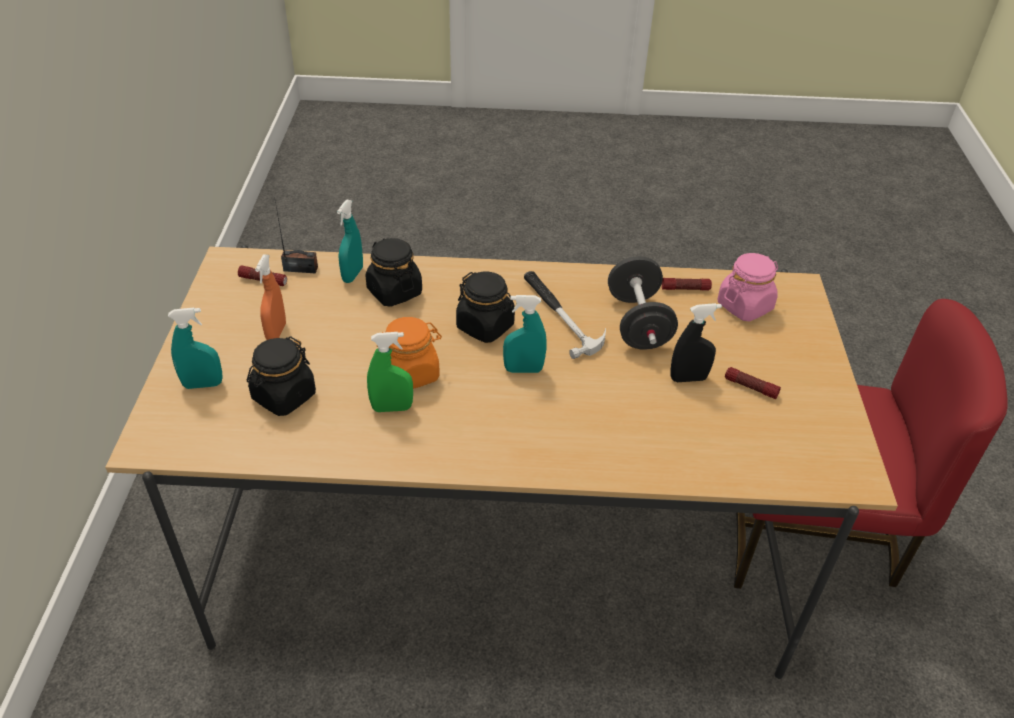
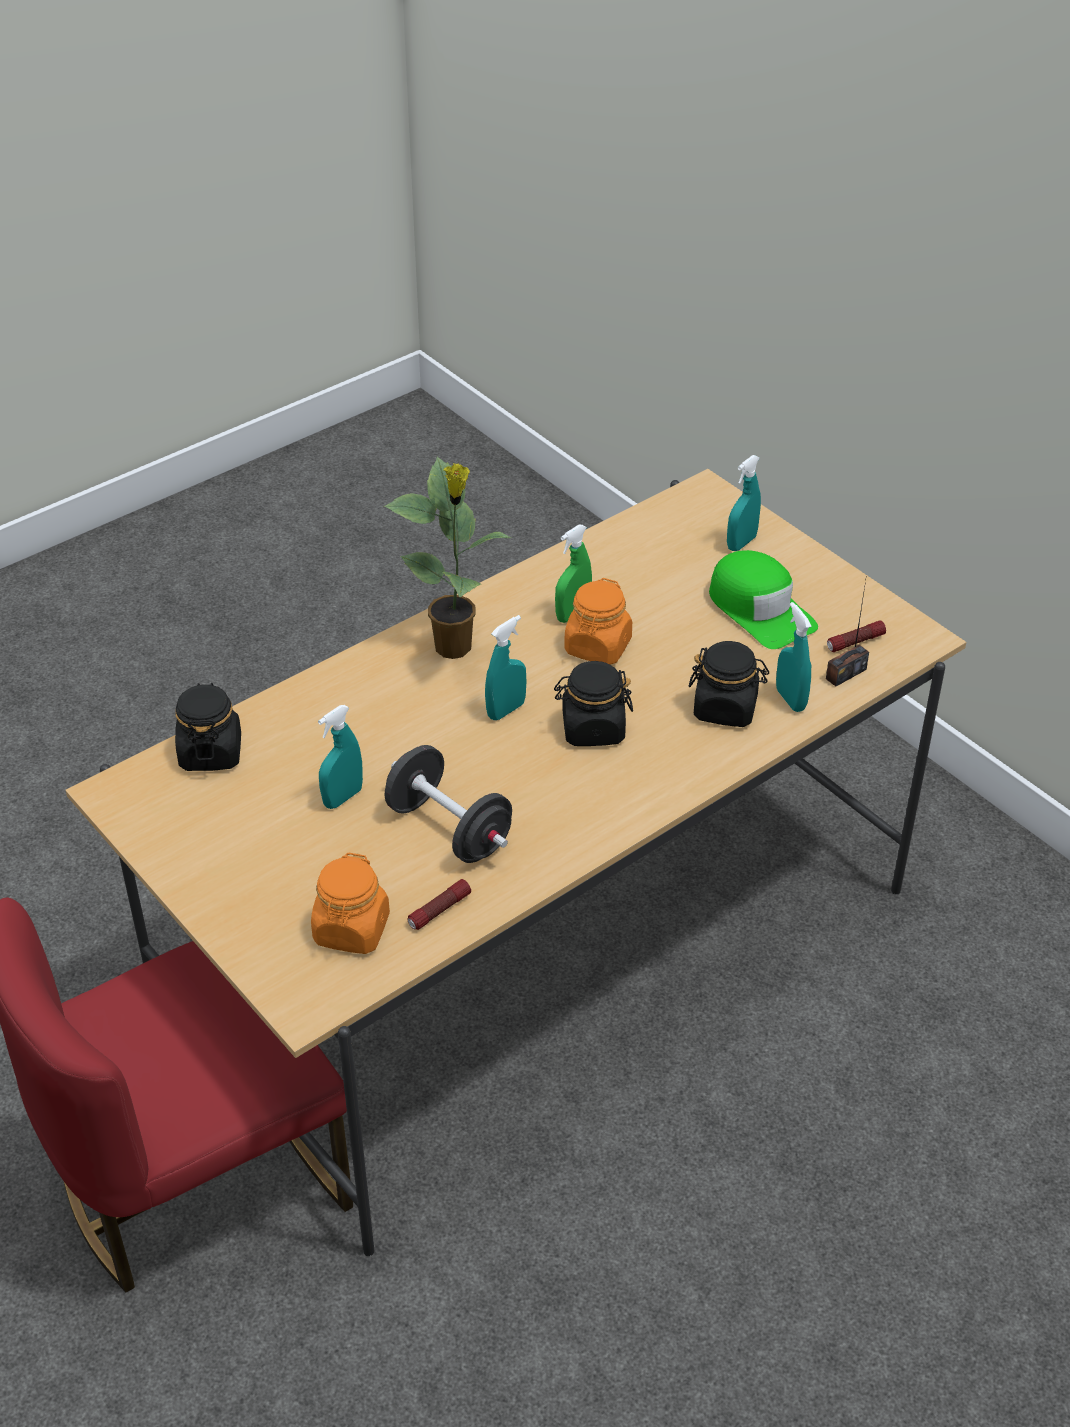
camera: 140 degrees right, 0 degrees up
(276, 332) = (760, 609): orange spray bottle -> green cap
(284, 396) = (668, 571): black jar -> black jar (210, 752)
(505, 436) = (455, 648): none -> potted plant
(560, 315) = (537, 788): hammer -> none
(688, 378) = (343, 797): black spray bottle -> turquoise spray bottle
(745, 306) = (351, 930): pink jar -> orange jar
(750, 387) = (273, 825): flashlight -> none

